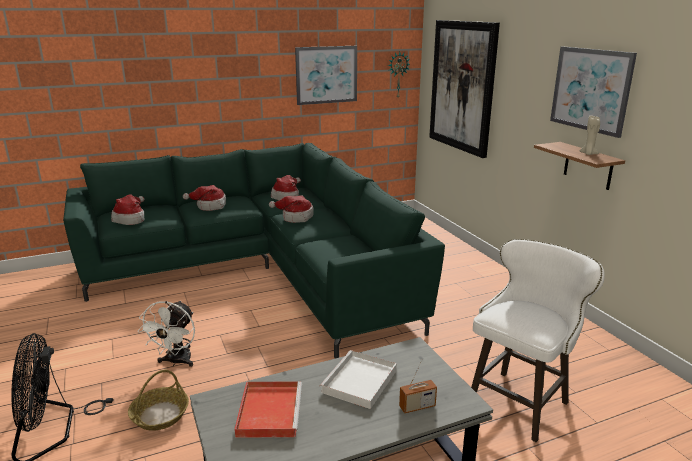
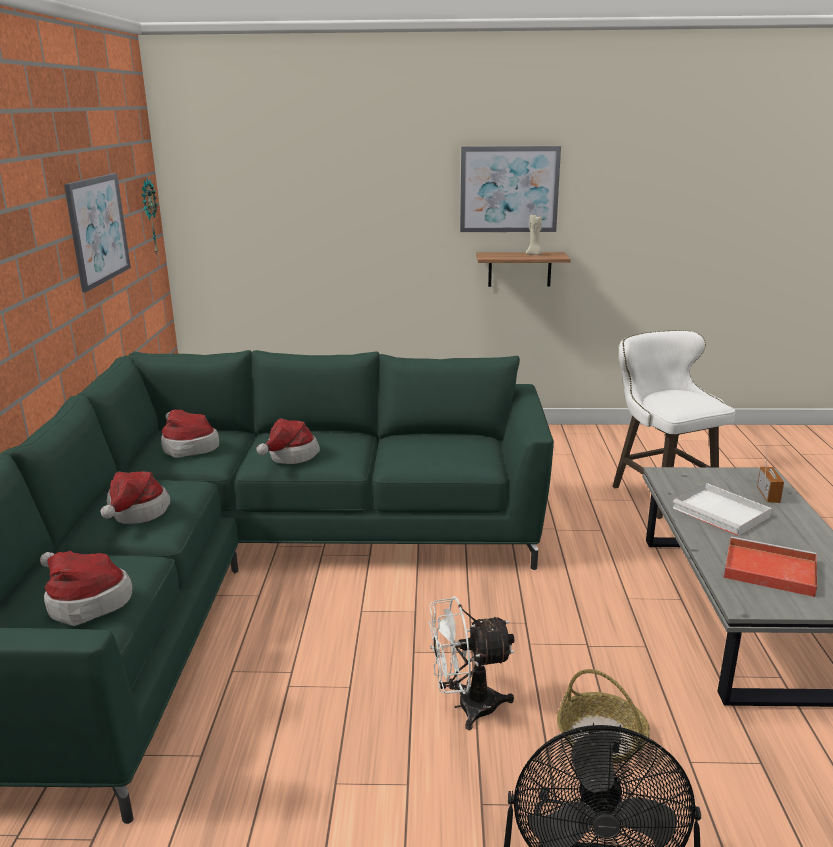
camera: 65 degrees left, 0 degrees up
(176, 362) = (466, 706): white fan -> white fan turned 135 degrees clockwise
(462, 86) = (279, 216): picture -> none

